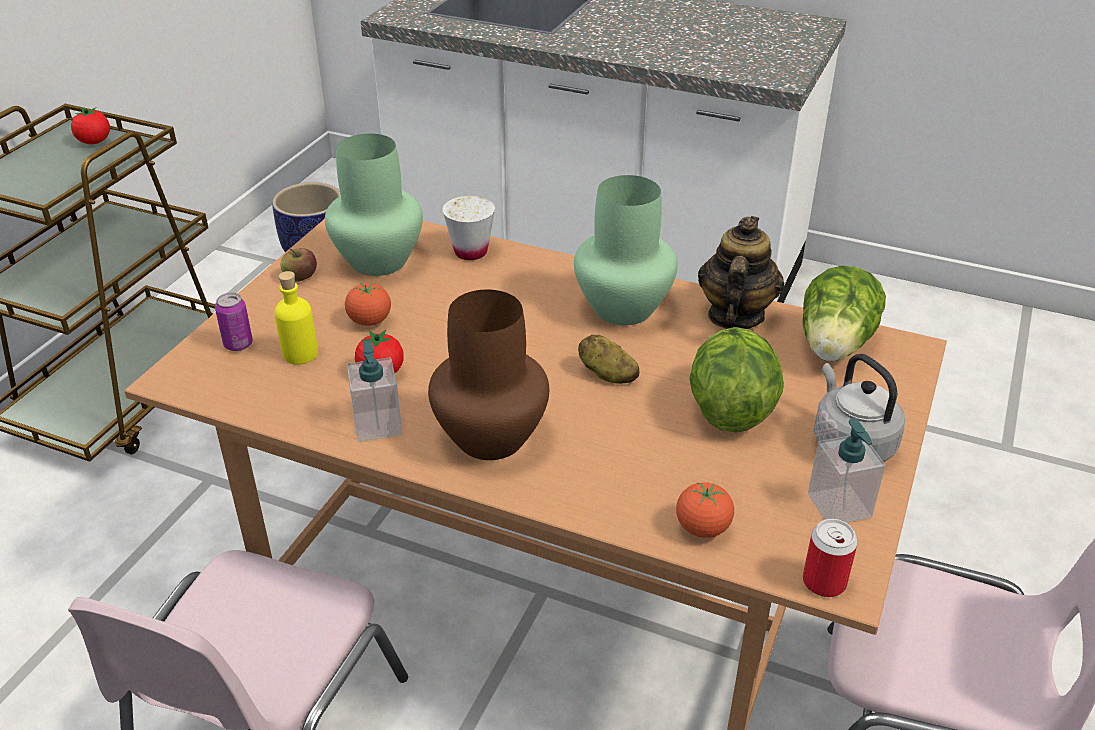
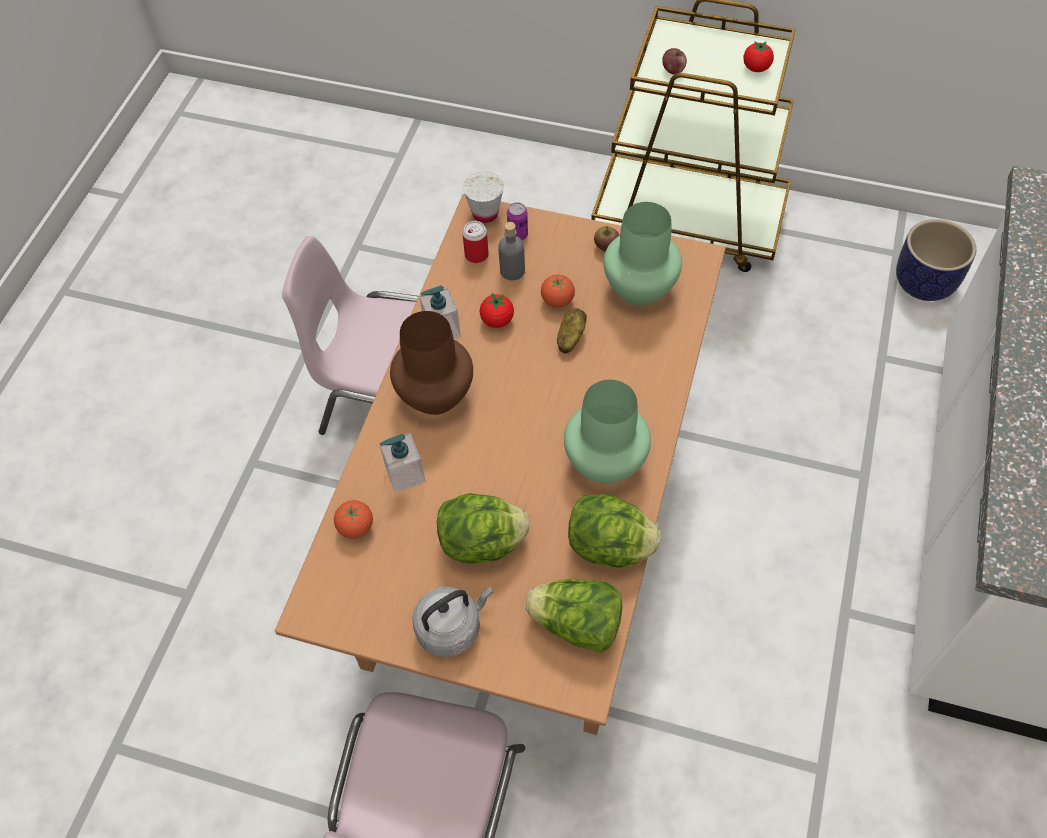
camera: 85 degrees right, 20 degrees up
(46, 191) = (673, 70): none -> apple
(300, 354) = (512, 271): yellow bottle -> grey bottle
(471, 252) = (667, 346): white cup -> white cup (485, 214)
(607, 374) = (515, 458): potato -> potato (570, 338)
(735, 315) = (610, 546): teapot -> lettuce
(824, 582) = (310, 600): can -> can (476, 255)
(839, 506) = (382, 615): soap dispenser -> soap dispenser (405, 475)

